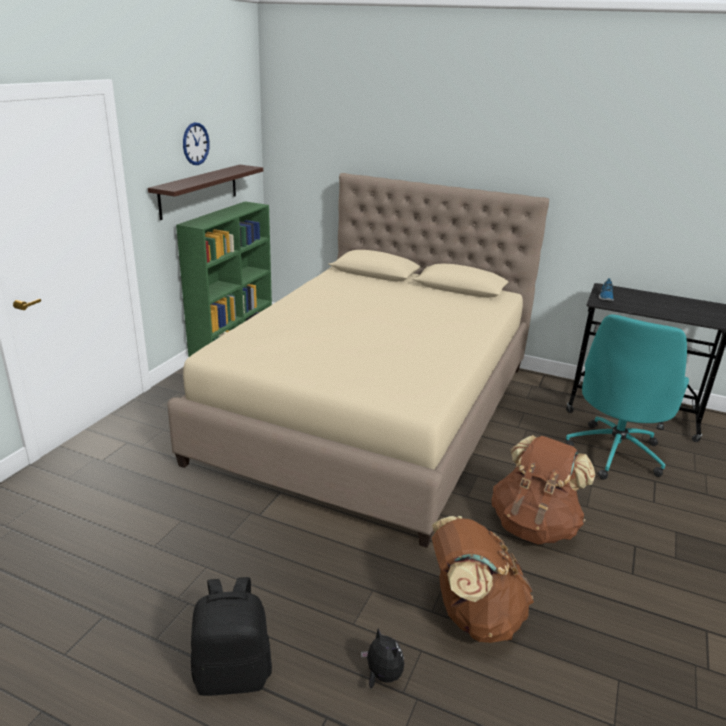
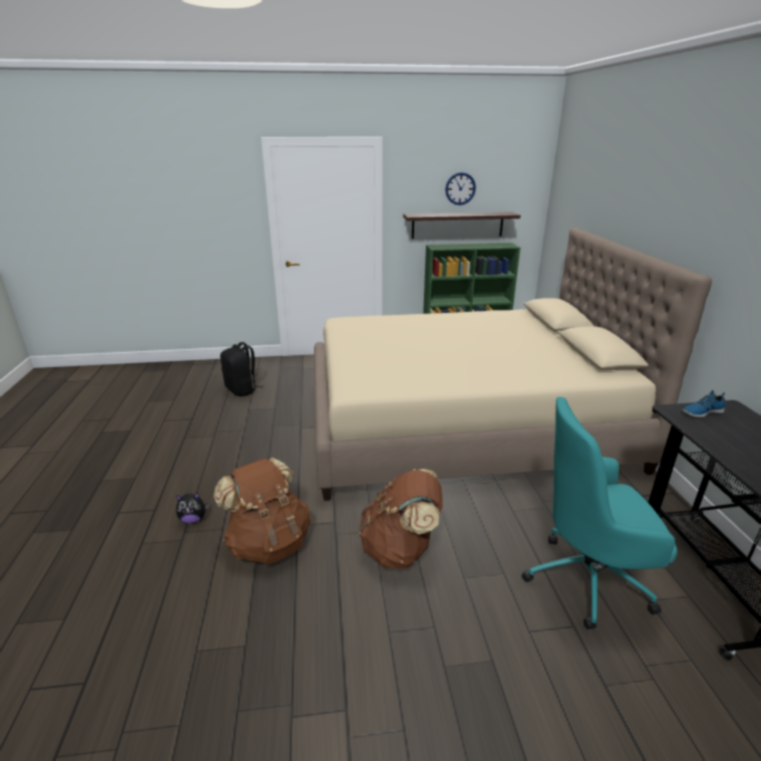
camera: 60 degrees right, 0 degrees up
(233, 673) = (172, 468): black backpack -> black backpack (242, 390)
(382, 676) = (193, 519): plush toy -> plush toy turned 60 degrees clockwise

